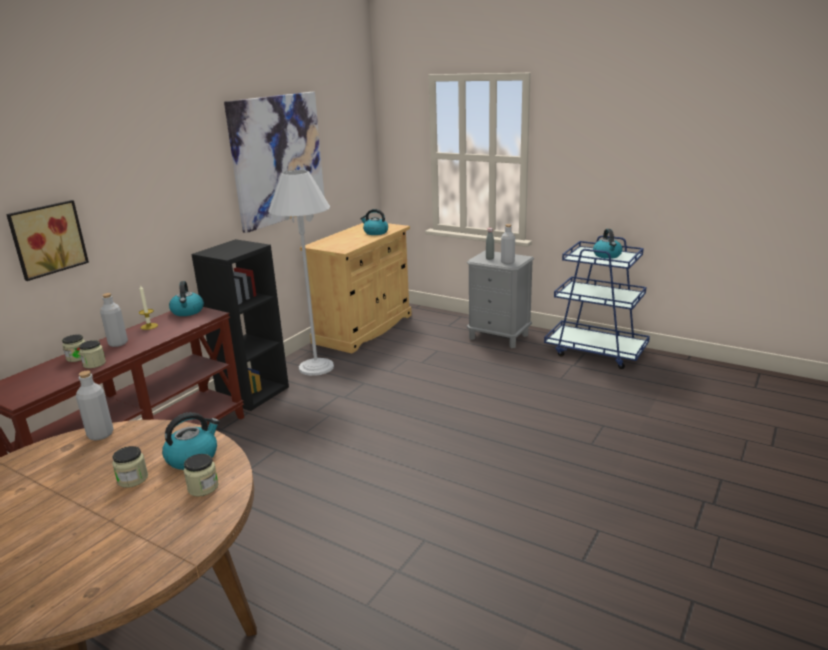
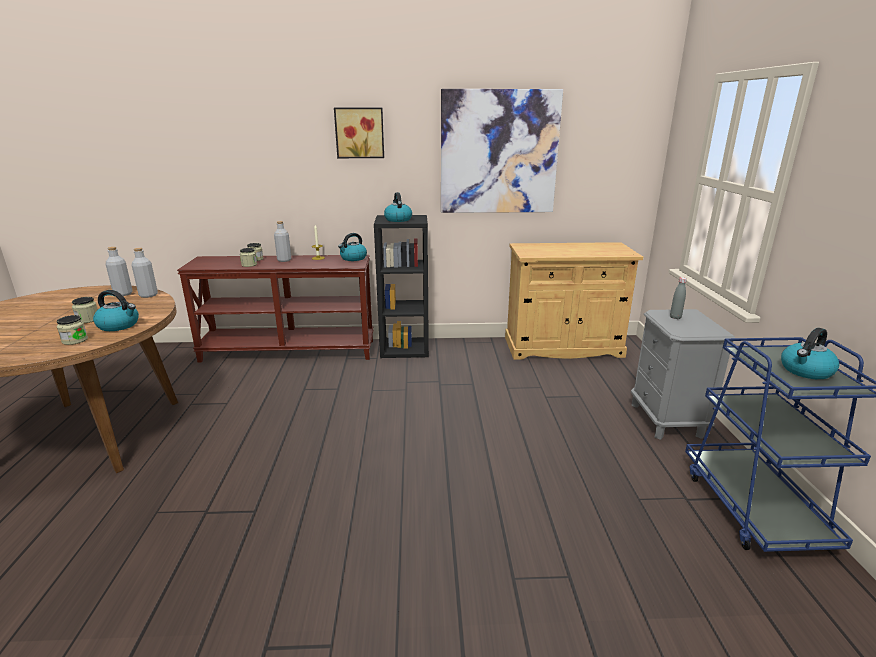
camera: 55 degrees right, 0 degrees up
(47, 239) = (261, 173): picture -> picture (359, 133)
(316, 367) = (471, 355): white floor lamp -> none
(375, 232) = (594, 252): kettle -> kettle (398, 219)
(507, 262) = (683, 328): grey bottle -> grey bottle (123, 294)

